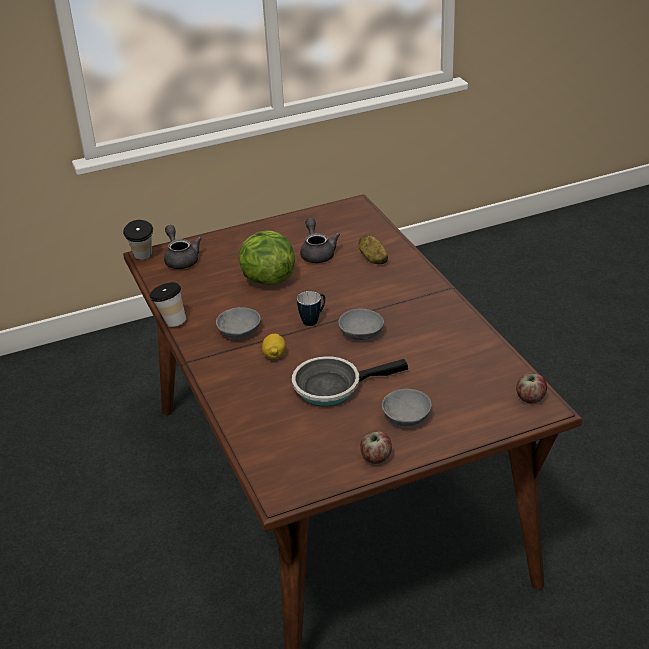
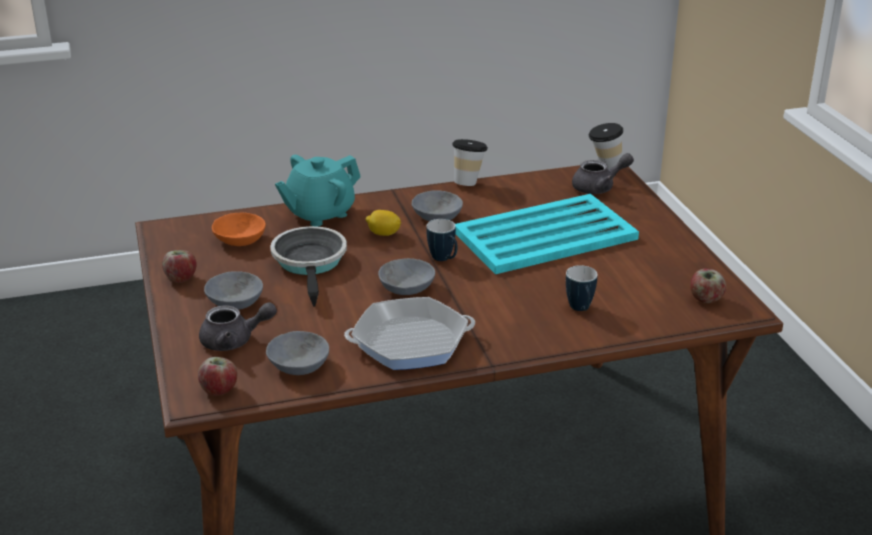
camera: 95 degrees right, 5 degrees down
(239, 397) = (319, 214): none -> turquoise teapot
(267, 279) = (543, 236): lettuce -> turquoise tray
(298, 438) = (238, 240): none -> orange bowl
(317, 253) = (601, 271): grey teapot -> grey teapot (234, 341)
(347, 216) = (705, 299): none -> apple
(372, 258) = (581, 310): potato -> mug
(436, 322) = (410, 342): none -> frying pan
(485, 368) = (296, 366): none -> grey bowl

